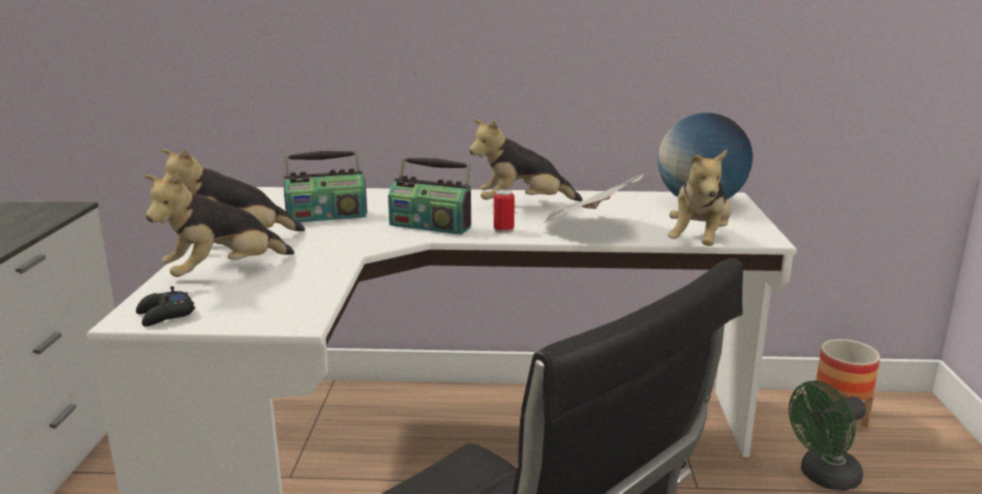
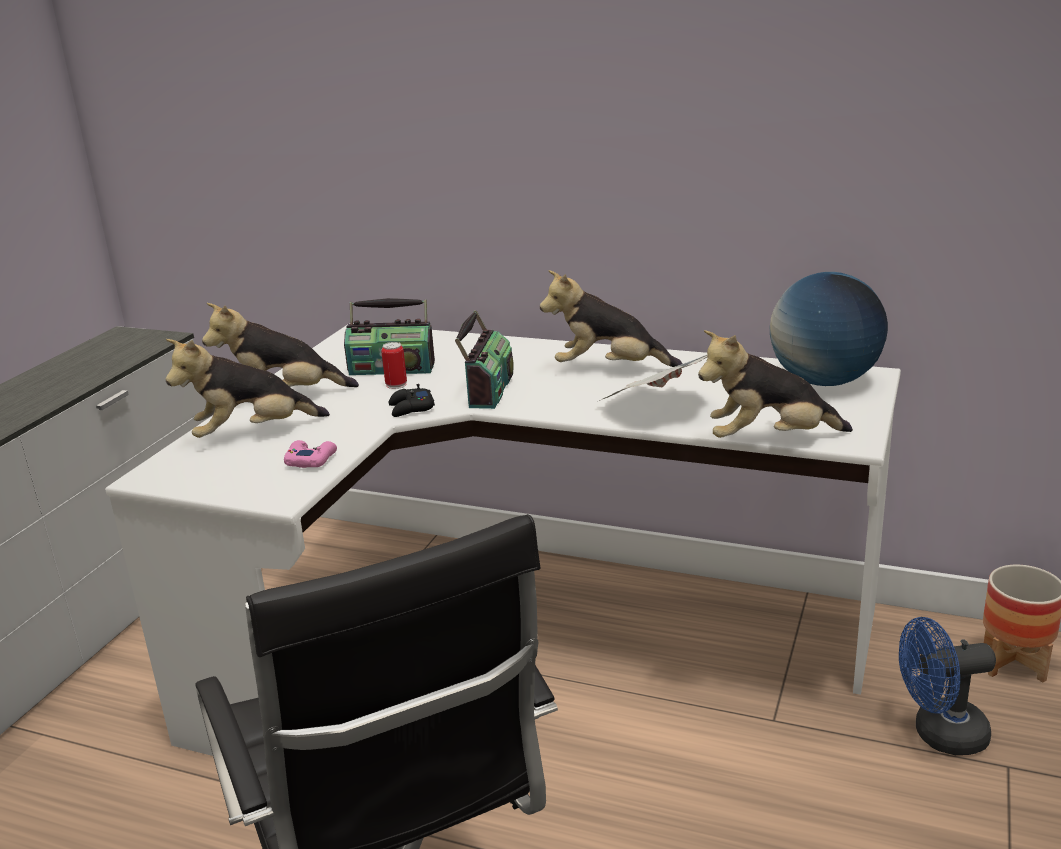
camera: 20 degrees right, 5 degrees up
(165, 315) = (175, 477): black game controller -> black game controller (411, 408)
(303, 289) = (310, 460): none -> pink game controller
(431, 225) = (488, 390): radio -> radio turned 120 degrees counterclockwise
(503, 230) = (560, 403): can -> can (396, 384)
(699, 242) = (769, 440): plush toy -> plush toy turned 45 degrees clockwise
(823, 477) = (939, 735): green fan -> blue fan

